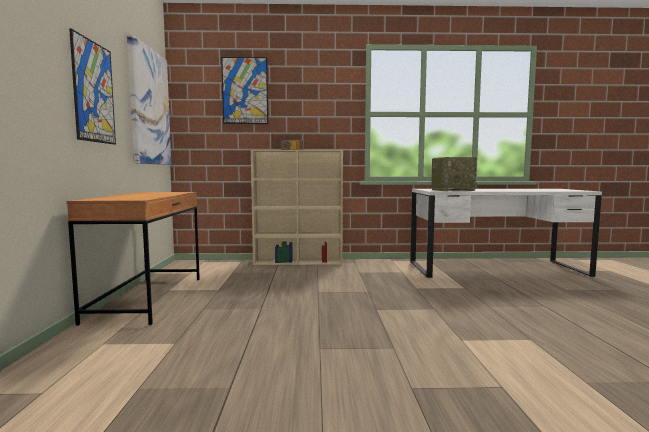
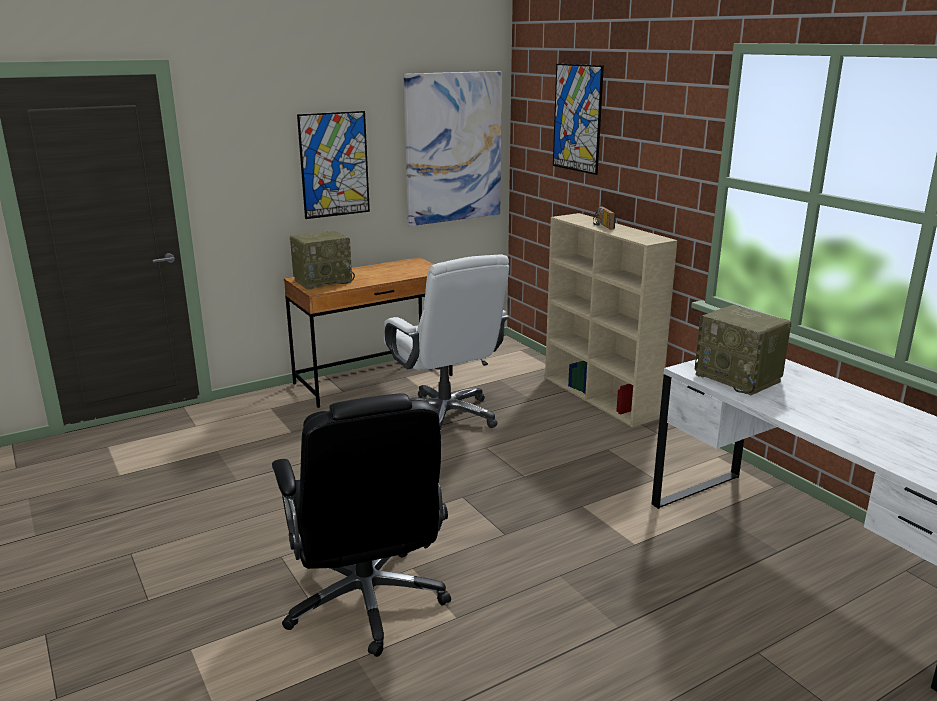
camera: 60 degrees right, 15 degrees up
(119, 198) = (323, 281): none -> radio
(256, 292) = (445, 416): none -> white office chair
(504, 364) = (367, 602): none -> black office chair

